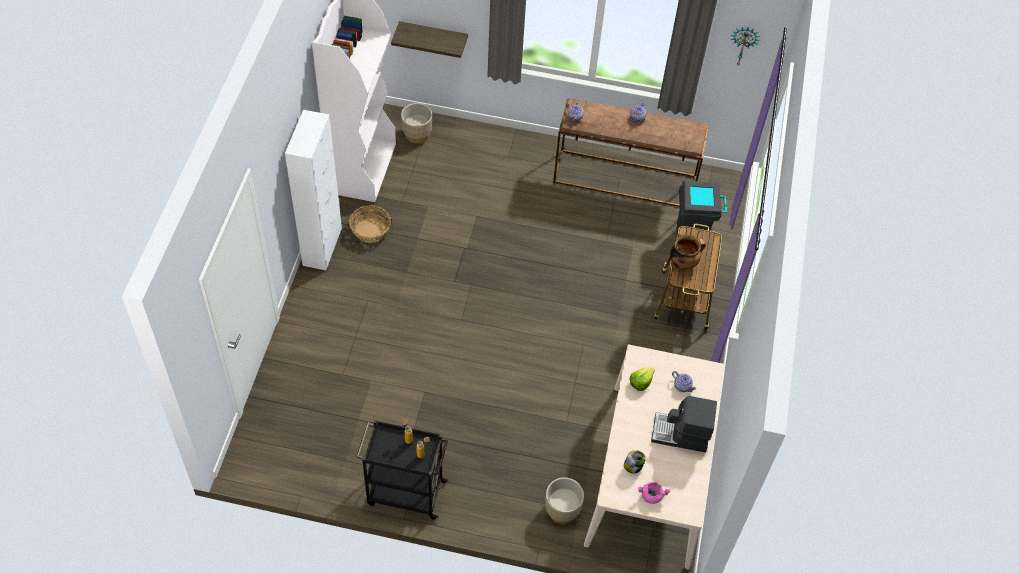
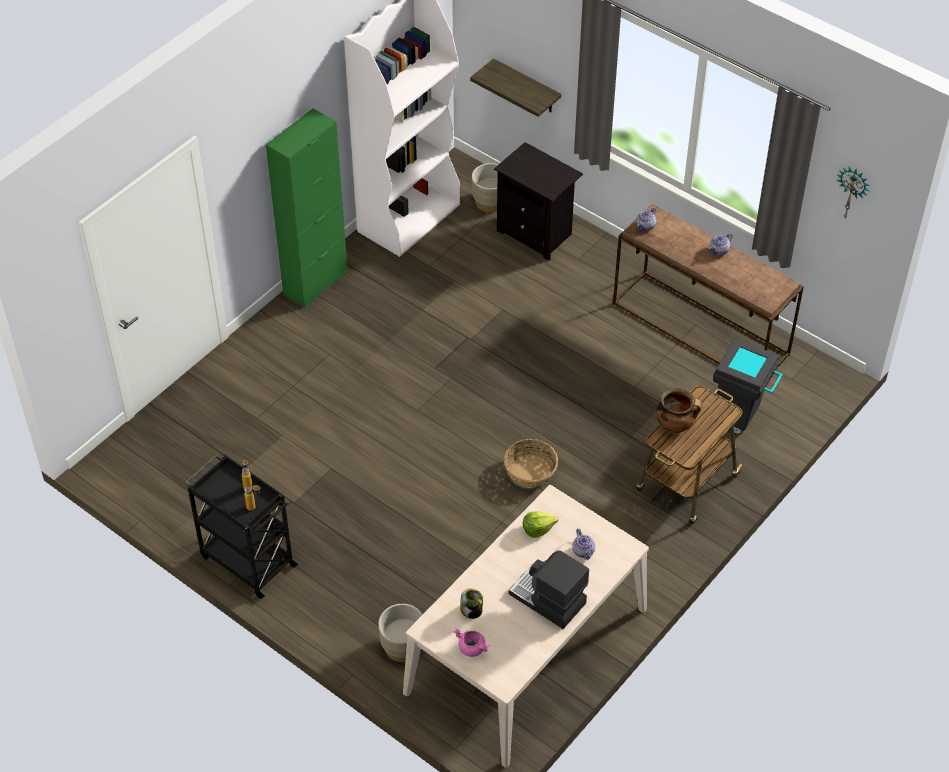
camera: 30 degrees right, 5 degrees down
(322, 246) = (315, 283): white cabinet -> green cabinet
(370, 230) = (376, 284): basket -> basket (530, 471)
(466, 147) = (537, 233): none -> black nightstand

